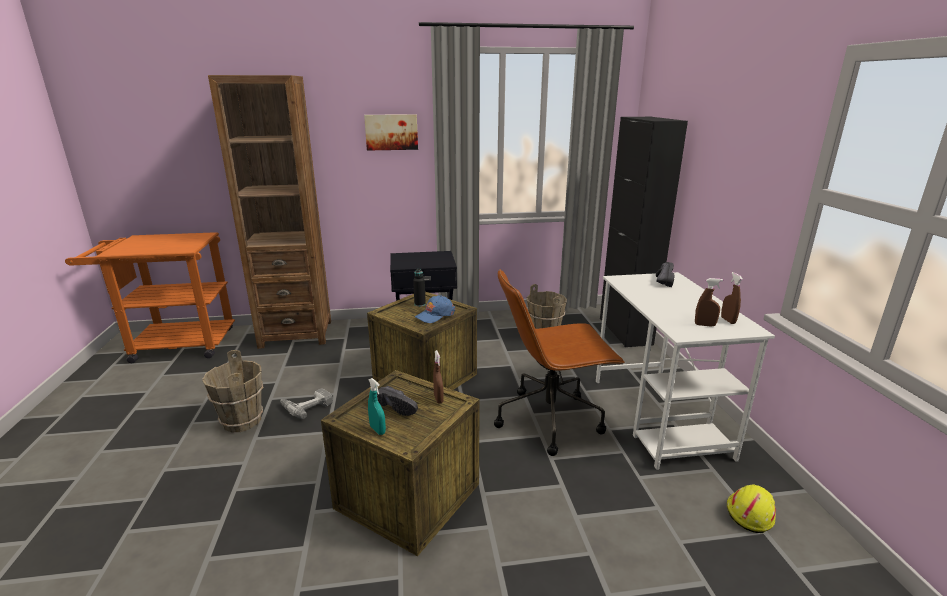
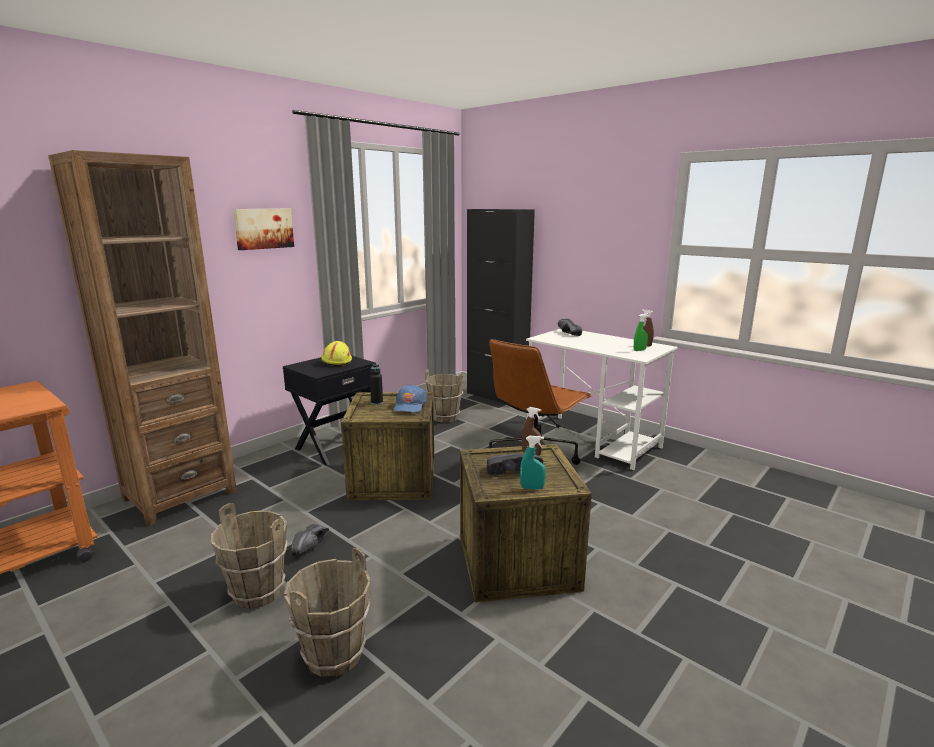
camera: 40 degrees left, 5 degrees down
(216, 488) = (333, 654): none -> brown bucket
(306, 405) = (311, 547): power drill -> black shoe
(705, 325) = (639, 350): brown spray bottle -> green spray bottle
(749, 513) = (701, 470): yellow hard hat -> yellow hard hat (337, 361)

